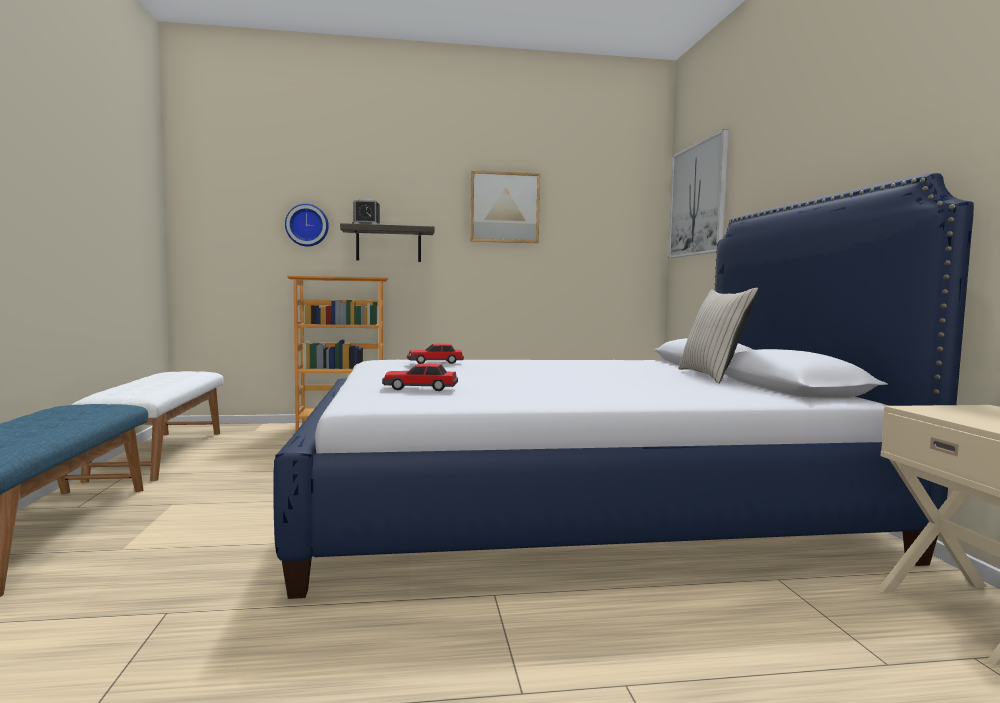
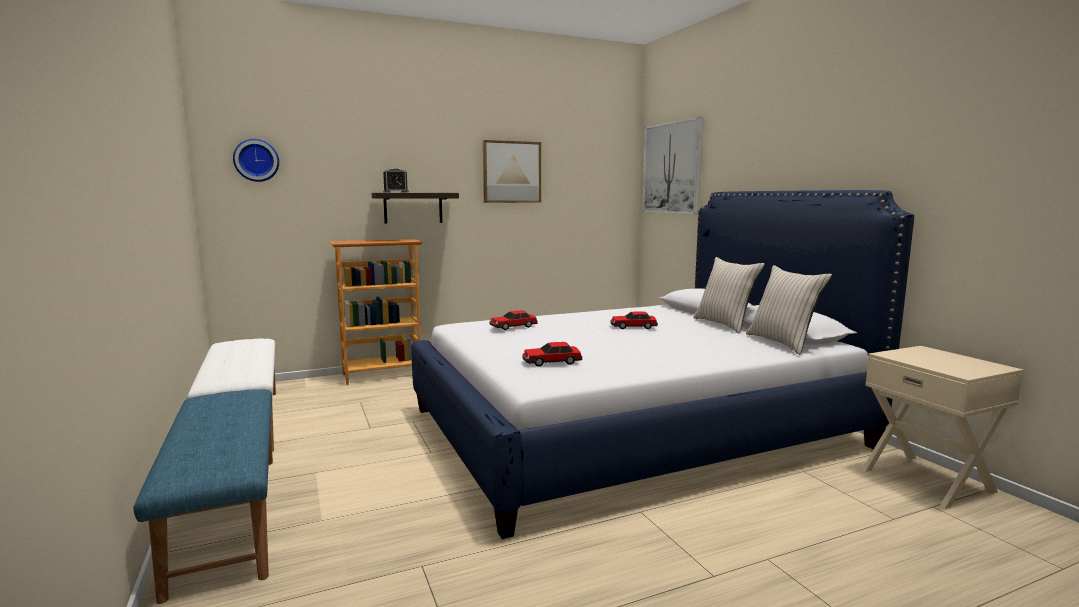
camera: 15 degrees left, 5 degrees up
(307, 225) = (337, 192): wall clock -> wall clock (256, 160)
(583, 370) = (633, 327): none -> toy car
(768, 393) = (782, 343): none -> beige pillow

